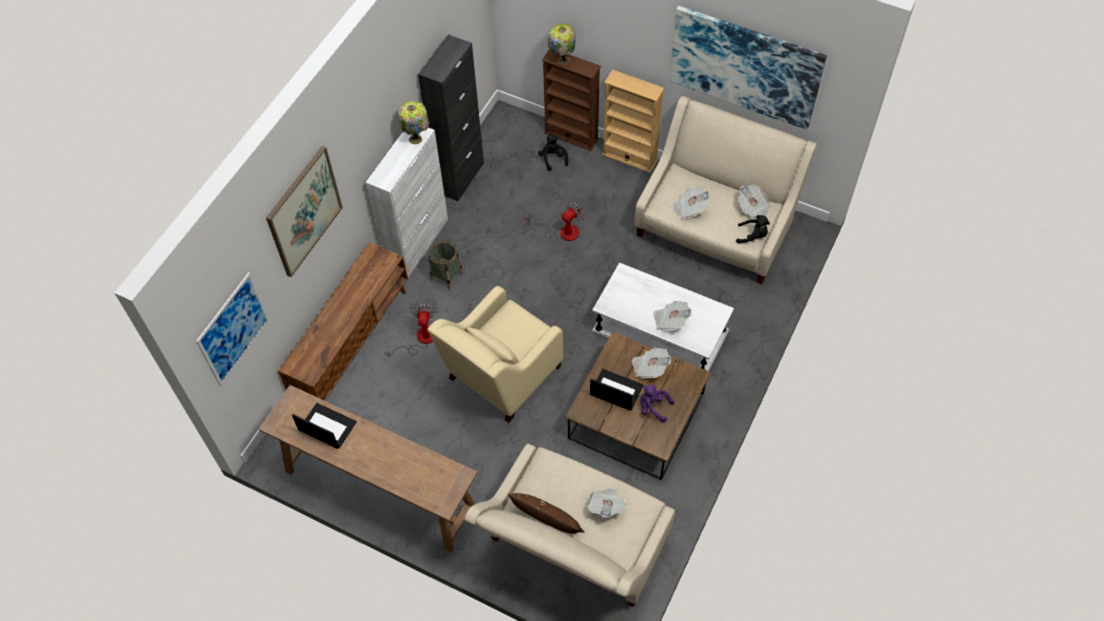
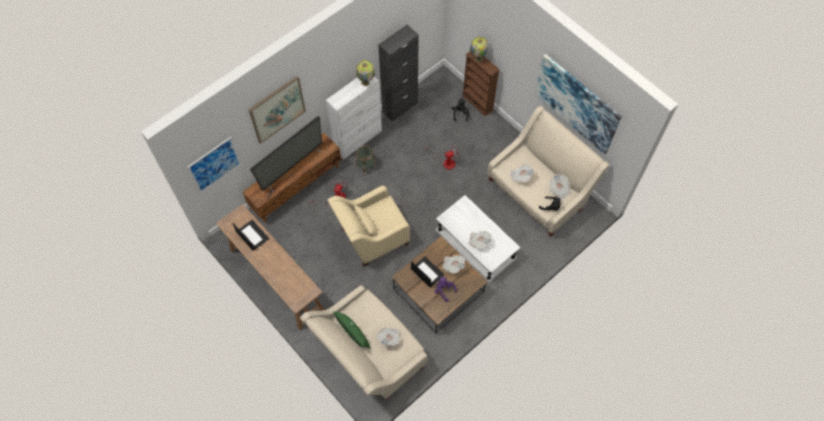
camera: 20 degrees right, 5 degrees up
(342, 308) = (292, 167): none -> television
(546, 519) = (353, 332): brown pillow -> green pillow
(629, 157) = (507, 128): beige bookcase -> none

